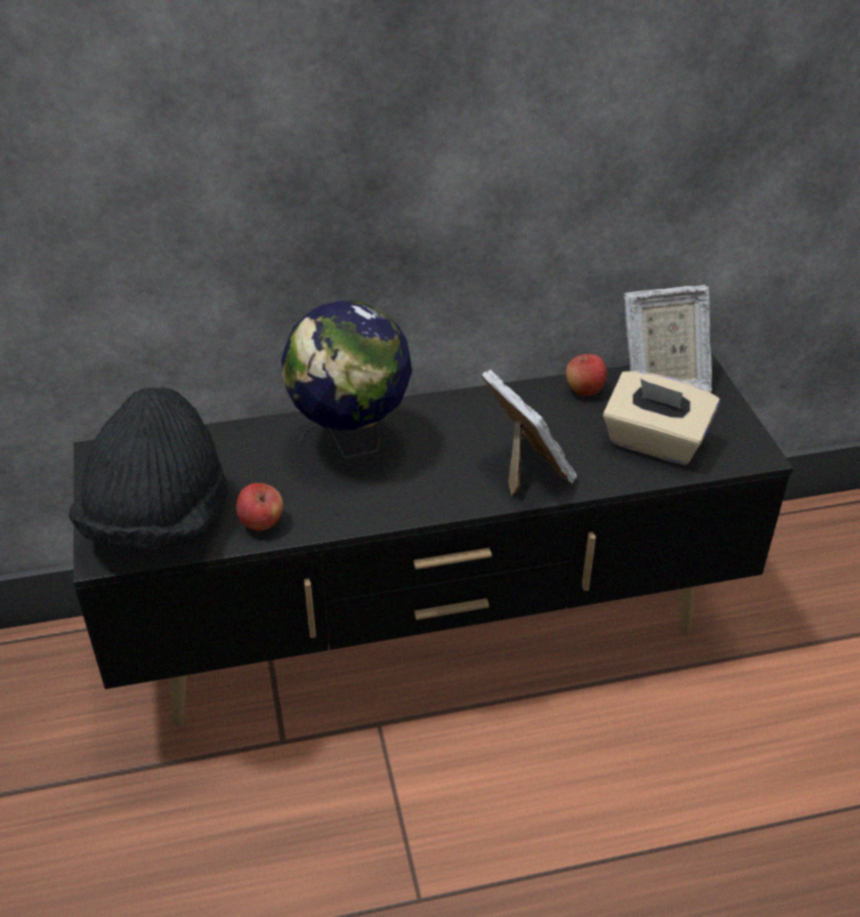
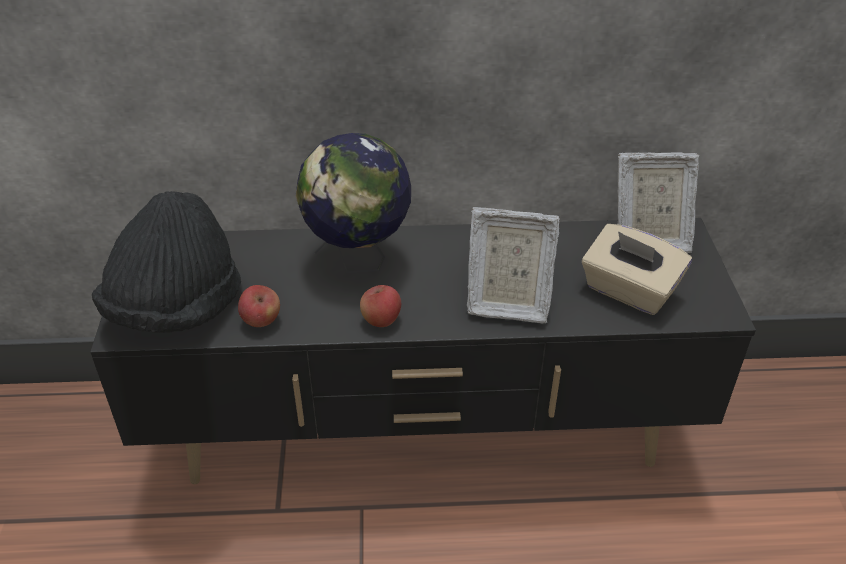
camera: 10 degrees right, 0 degrees up
(527, 470) = (506, 303): picture frame -> picture frame turned 120 degrees clockwise
(584, 390) = (576, 237): apple -> apple (381, 320)

